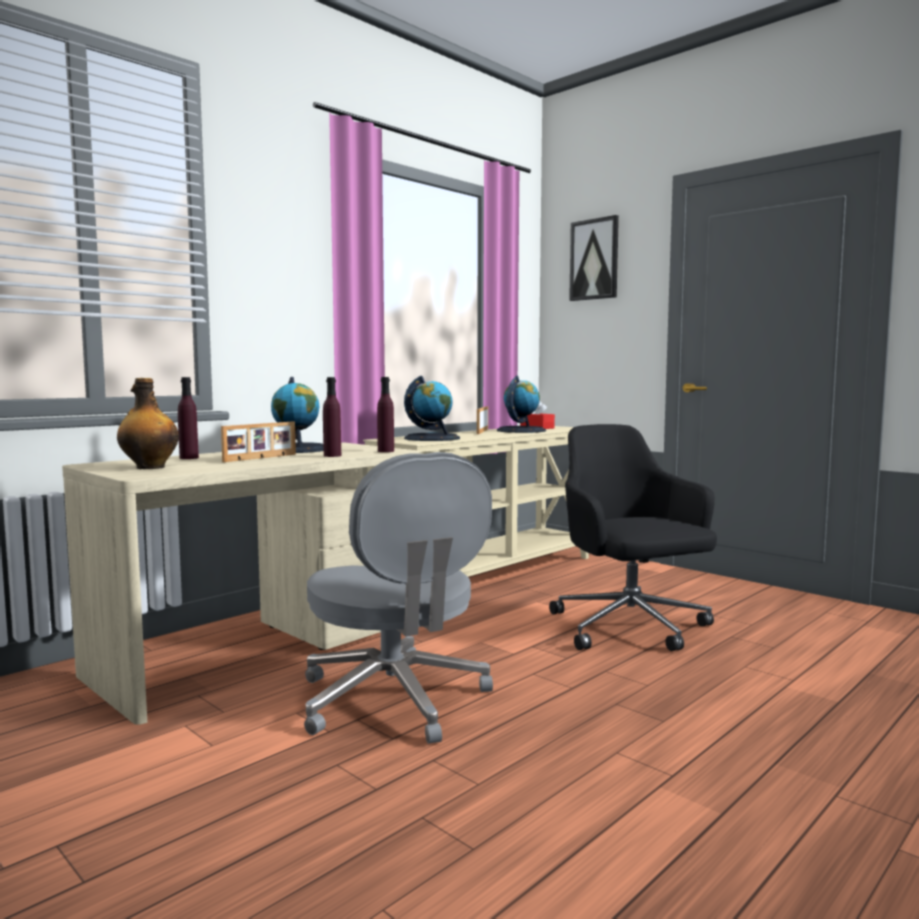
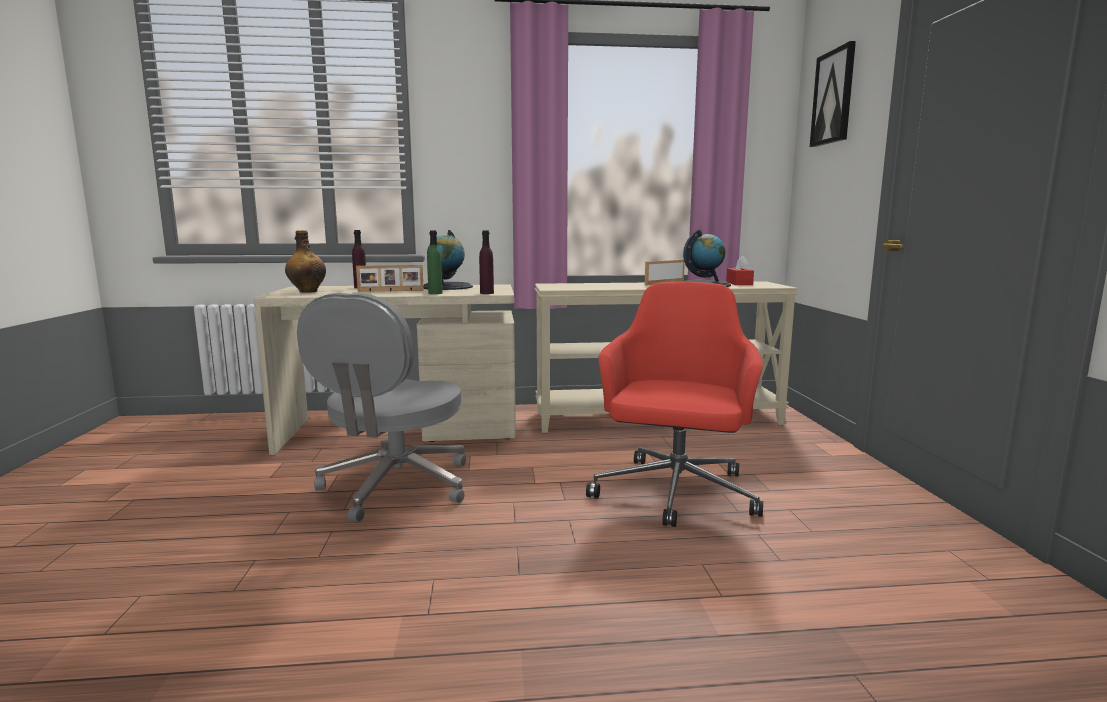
camera: 40 degrees right, 5 degrees up
(332, 455) = (435, 293): purple bottle -> green bottle
(432, 438) = (584, 286): globe -> none
(630, 628) = (675, 494): black office chair -> red office chair

